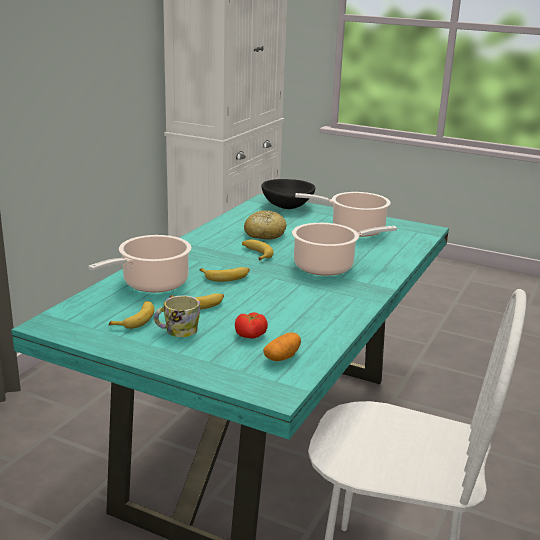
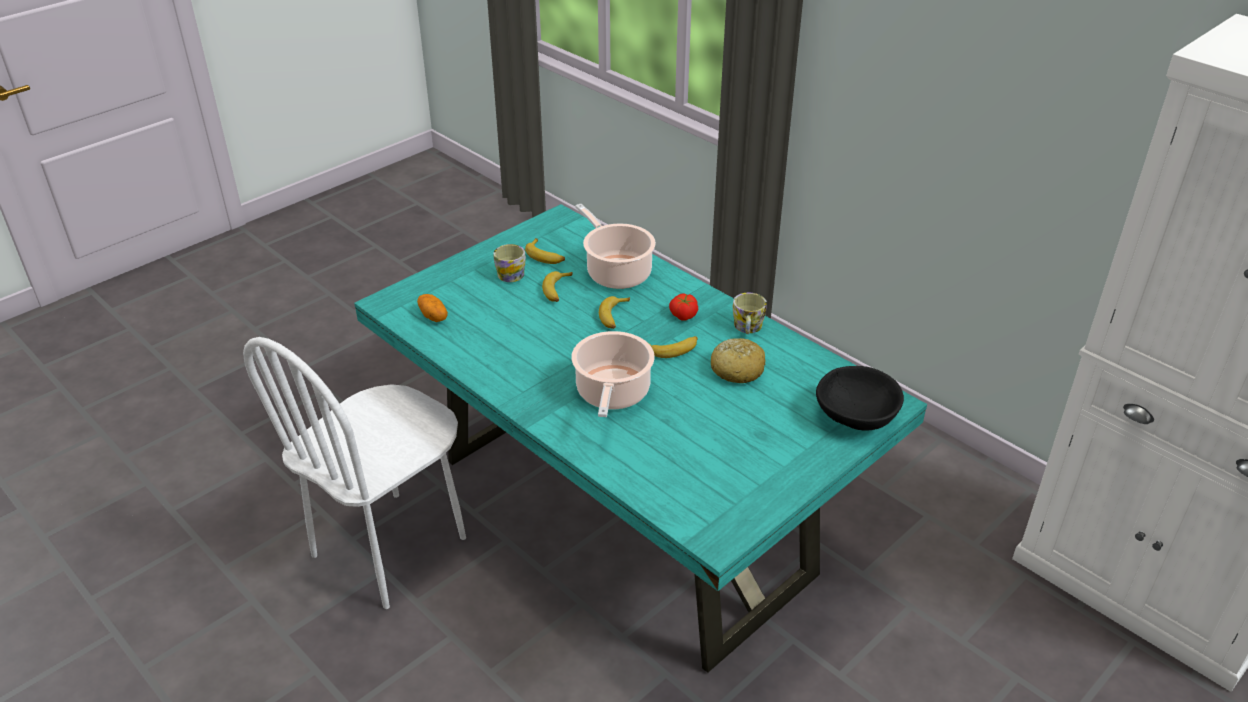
camera: 110 degrees right, 15 degrees up
(211, 234) = (747, 328): none -> mug
(251, 335) = (480, 308): tomato -> tomato (683, 315)
(354, 229) = (735, 456): cooking pot -> none

